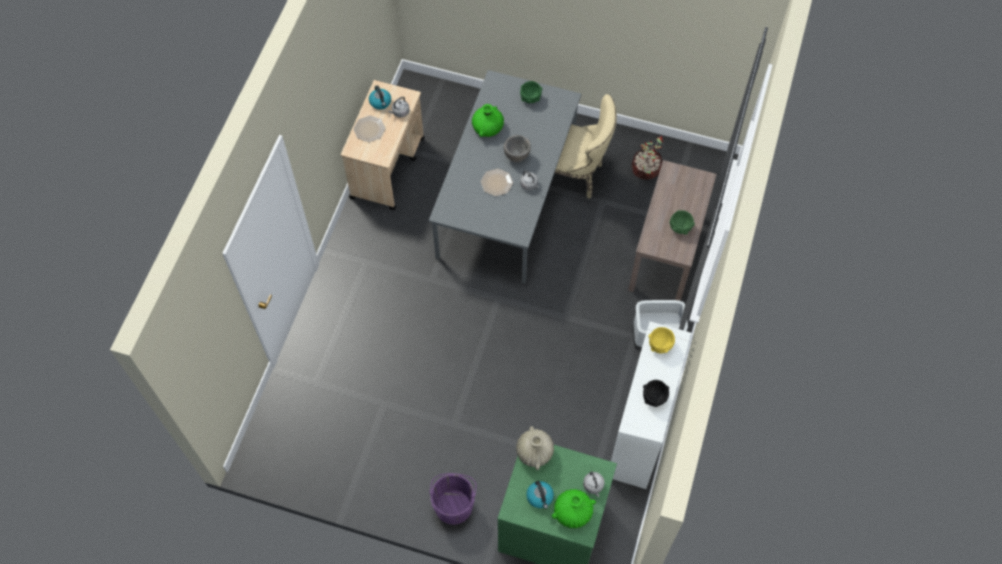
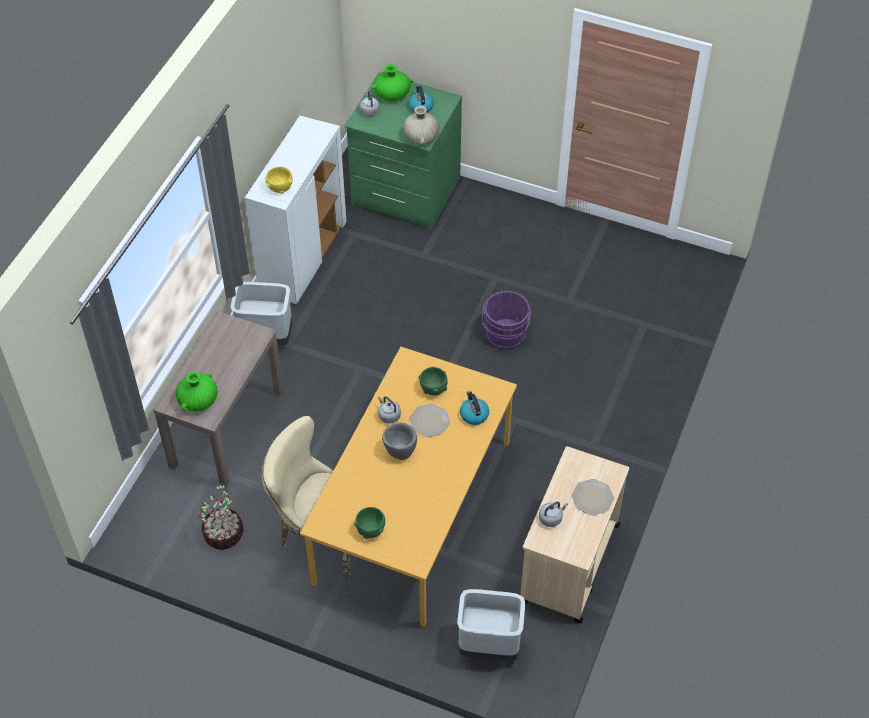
camera: 175 degrees left, 10 degrees down
(380, 102) = (578, 535): kettle -> kettle (474, 414)
(444, 108) = (488, 647): none -> grey trash can
(454, 504) = (499, 214): purple bucket -> purple bucket (505, 336)
(487, 128) = (434, 493): green vase -> green vase (198, 401)
(506, 196) = (414, 512): grey dining table -> orange dining table
(654, 398) = (298, 147): black bowl -> none
(680, 228) = (217, 350): green bowl -> green bowl (433, 389)

